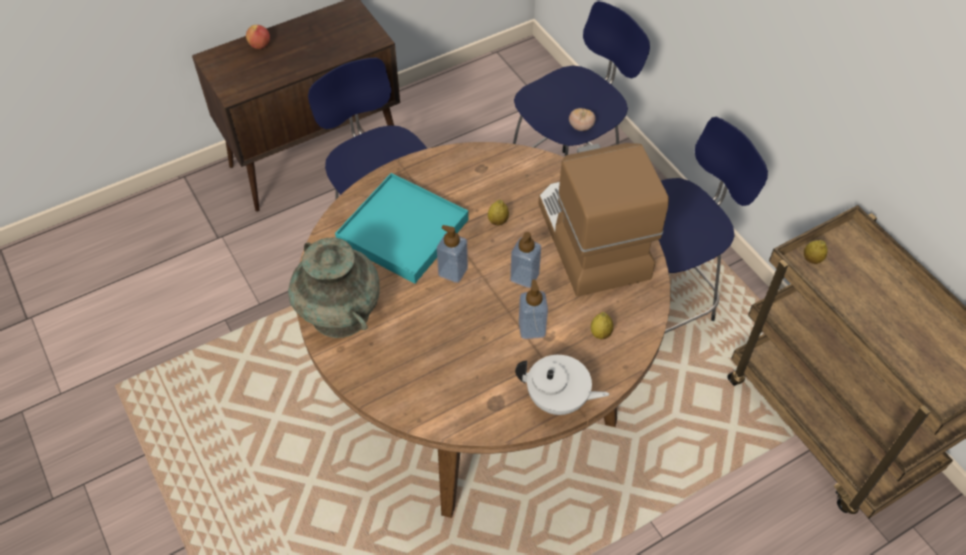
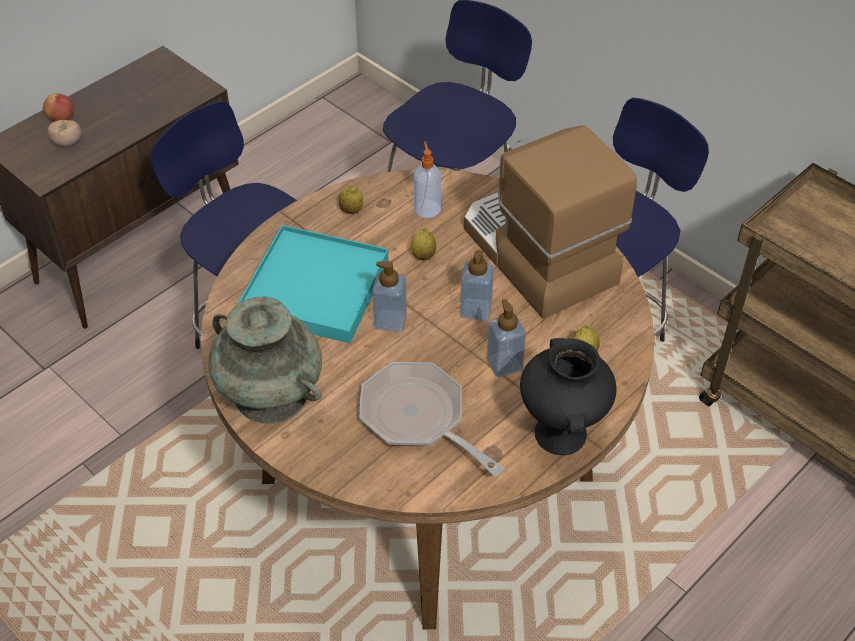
camera: 15 degrees left, 5 degrees down
(448, 359) = (418, 418): none -> frying pan
(514, 180) = (427, 208): none -> soap dispenser
(558, 399) = (562, 435): white teapot -> black vase
(581, 127) = (470, 146): tomato -> tomato (67, 143)
(812, 259) = (783, 229): lemon -> lemon (351, 210)

